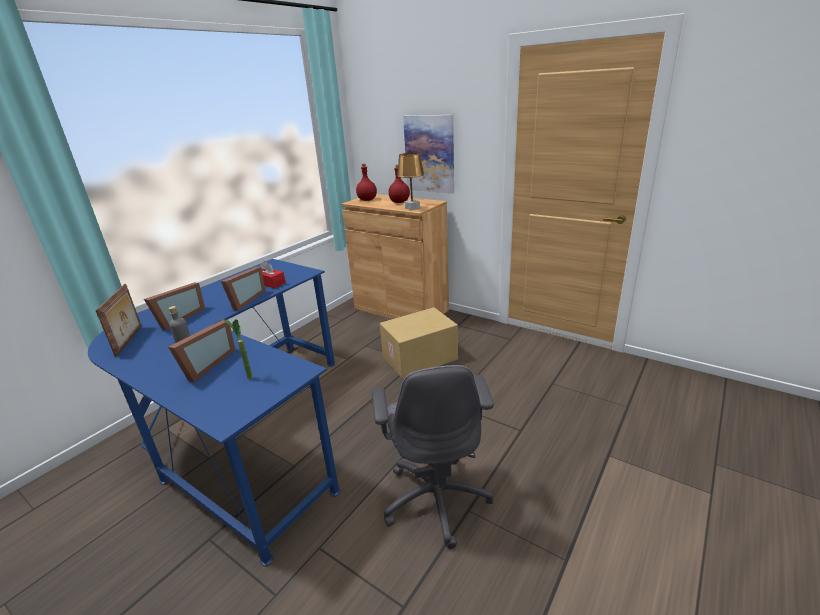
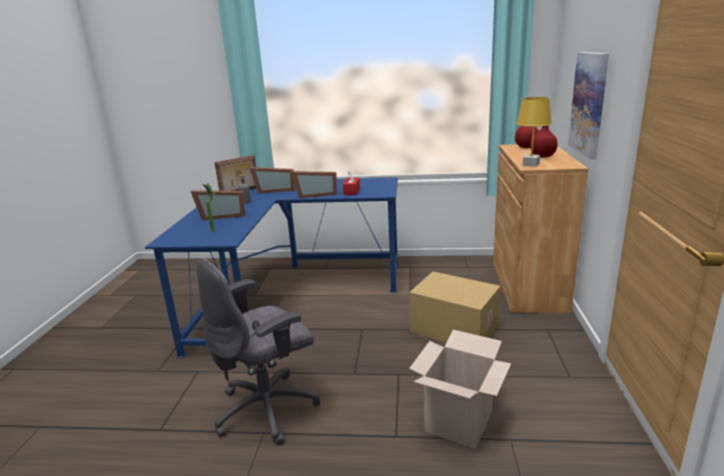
camera: 60 degrees right, 5 degrees down
(412, 208) = (531, 164): brown table lamp -> yellow table lamp
(523, 396) = (458, 421): none -> cardboard box

